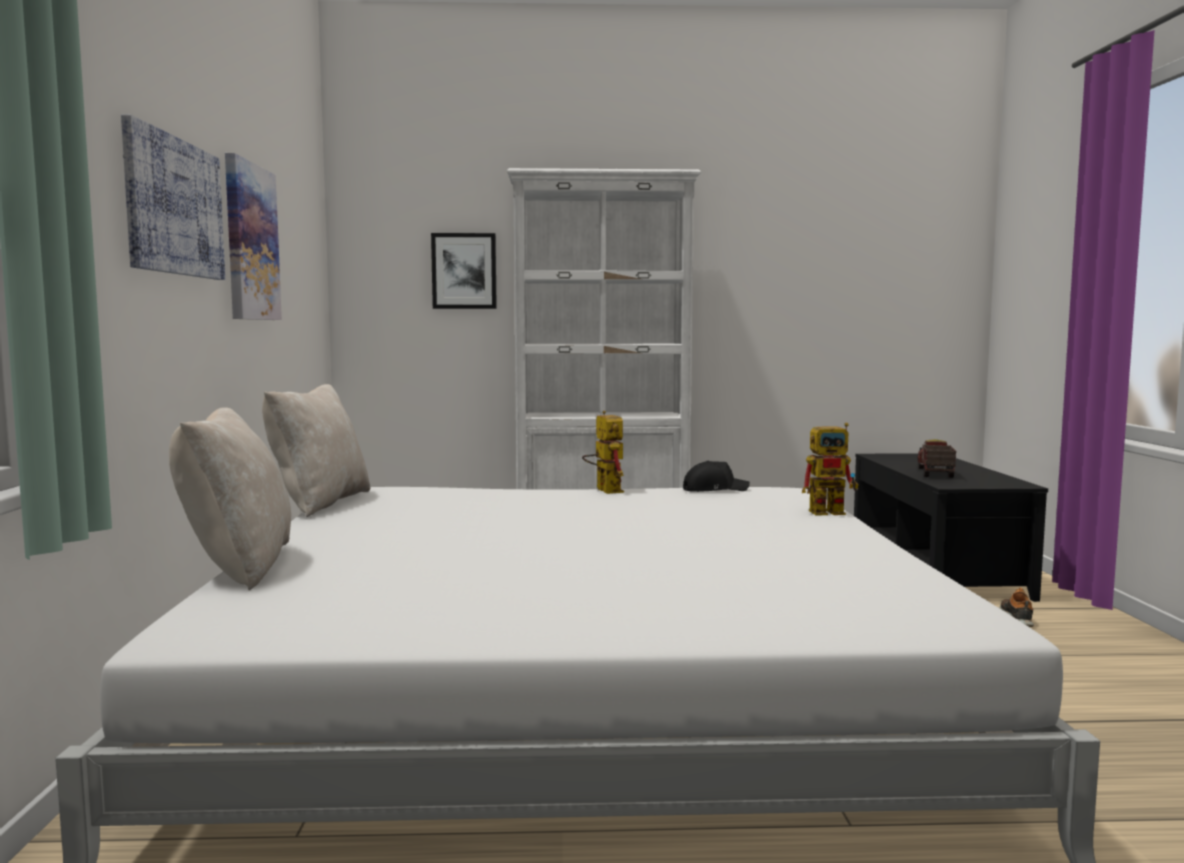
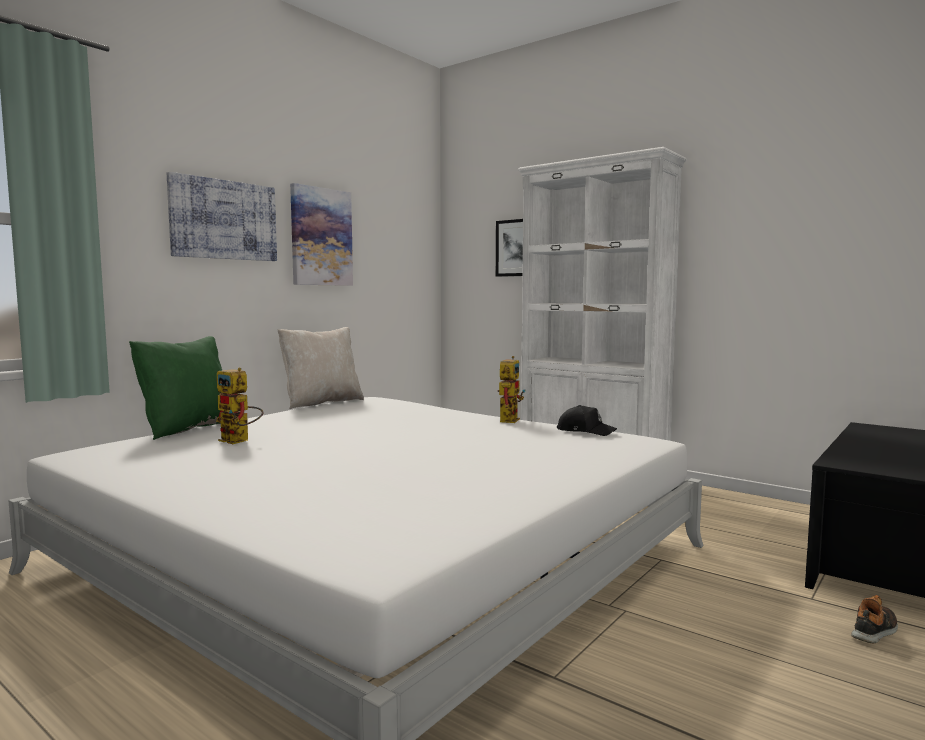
camera: 40 degrees right, 0 degrees up
(238, 567) = (187, 428): beige pillow -> green pillow
(833, 512) = (615, 463): toy robot -> toy robot (240, 441)
(934, 473) = (869, 451): toy truck -> none

